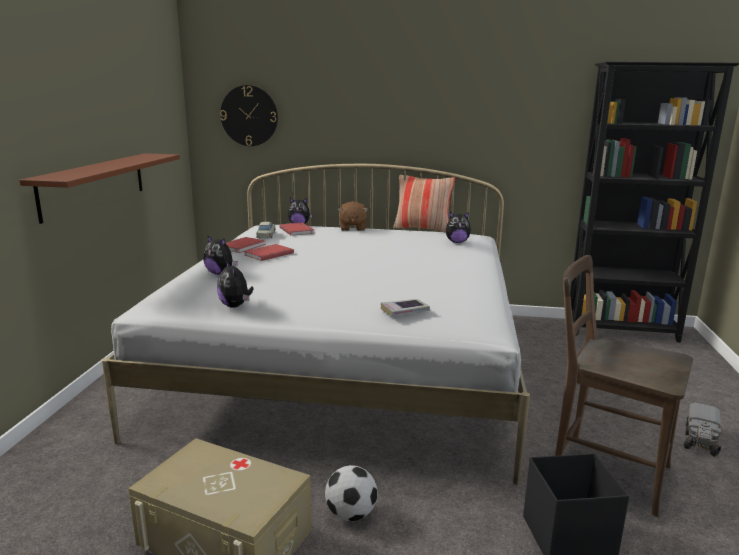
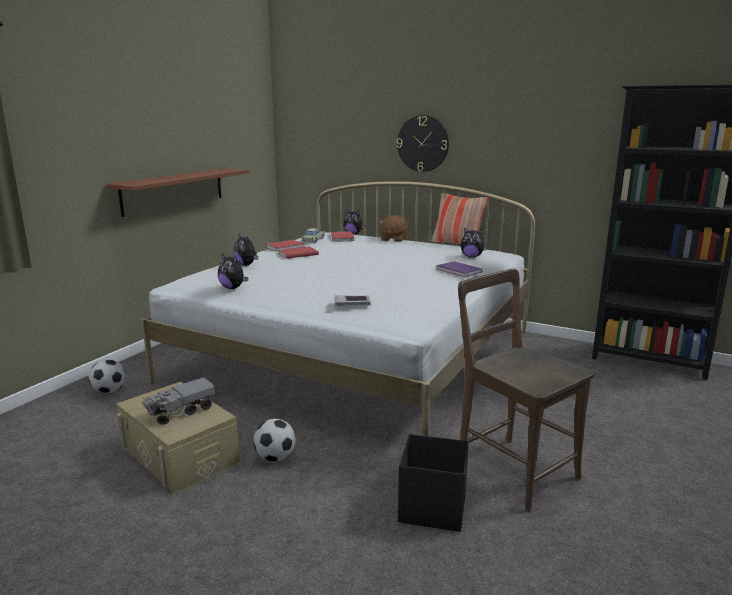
camera: 20 degrees right, 0 degrees up
(61, 464) = (109, 391): none -> football
(235, 306) = (233, 288): plush toy -> plush toy turned 45 degrees counterclockwise
(249, 116) = (320, 138): wall clock -> wall clock (422, 143)
(465, 259) = (458, 271): none -> purple book
(700, 440) = (637, 464): toy truck -> toy truck (180, 412)

